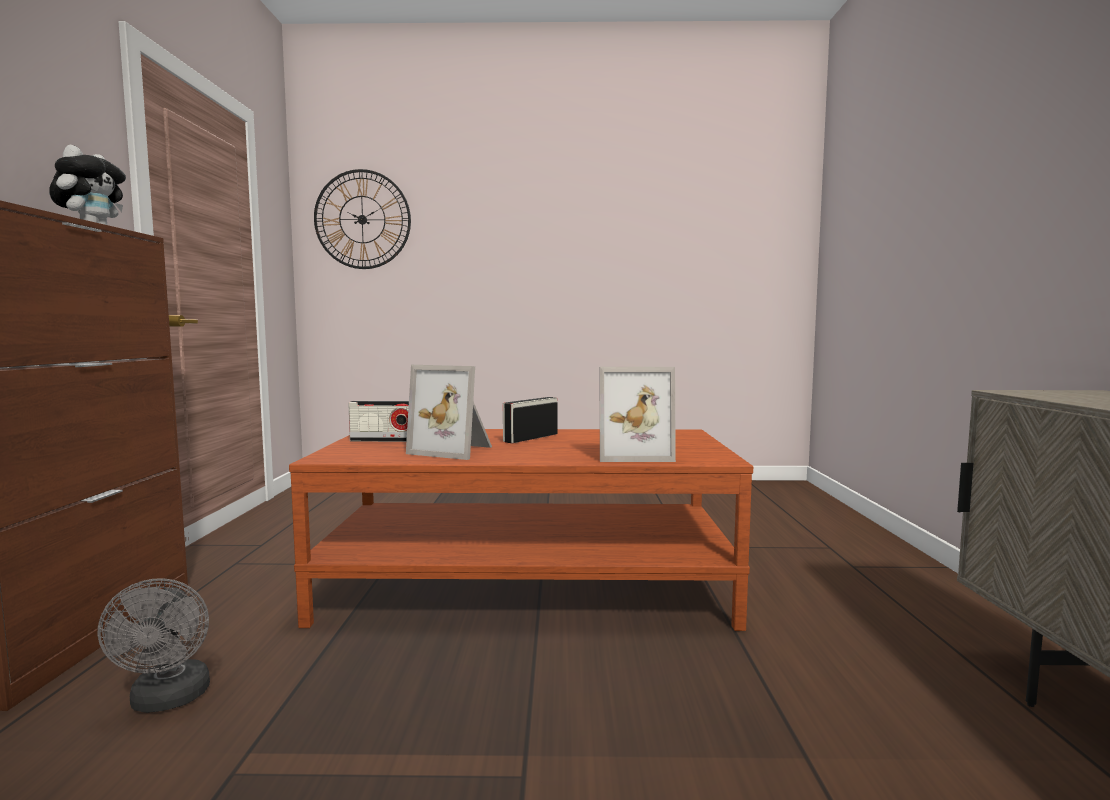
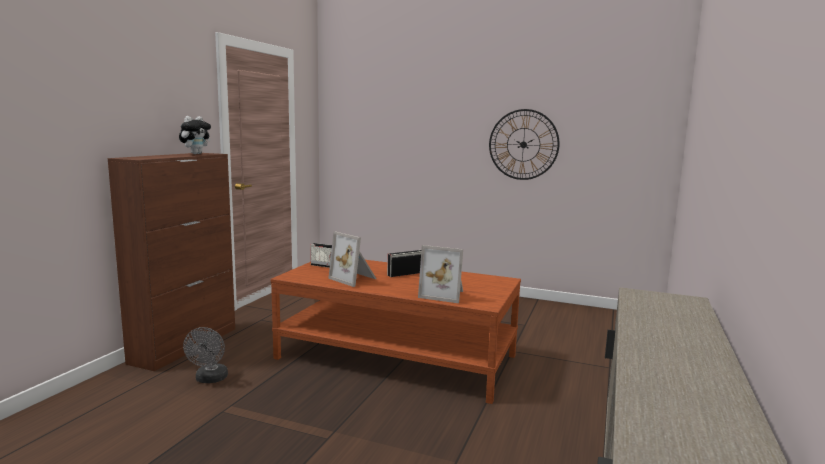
camera: 20 degrees right, 5 degrees up
(362, 219) = (359, 108): wall clock -> wall clock (523, 144)

